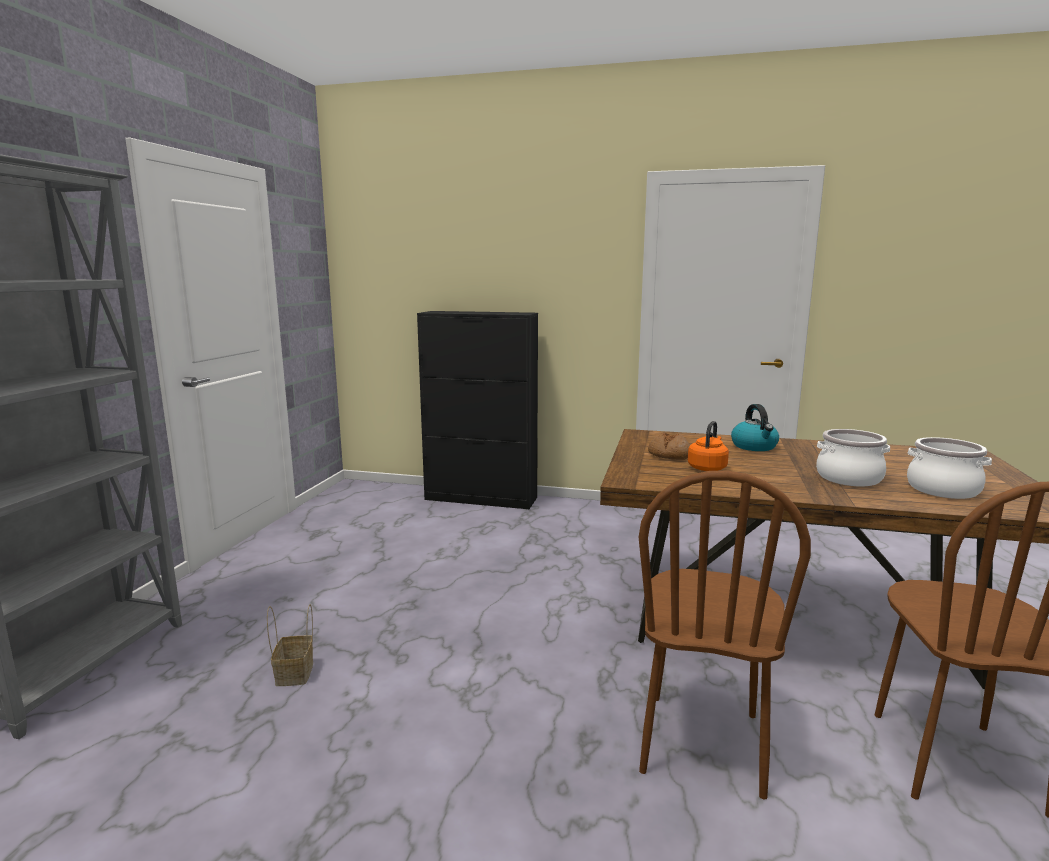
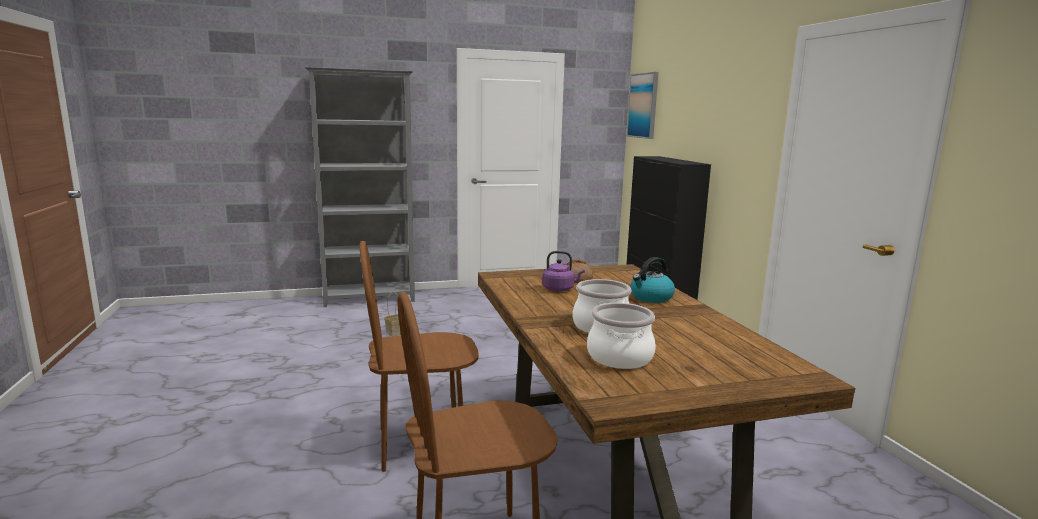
camera: 60 degrees right, 0 degrees up
(370, 249) = (643, 105): none -> picture
(707, 468) = (560, 289): orange kettle -> purple kettle

